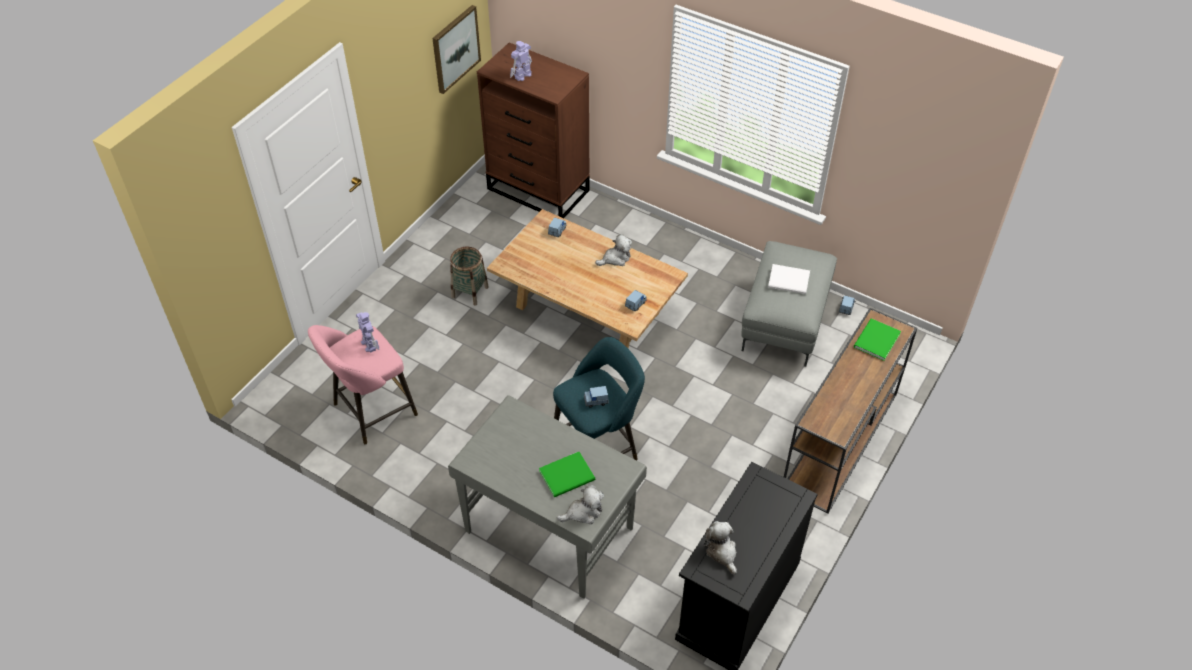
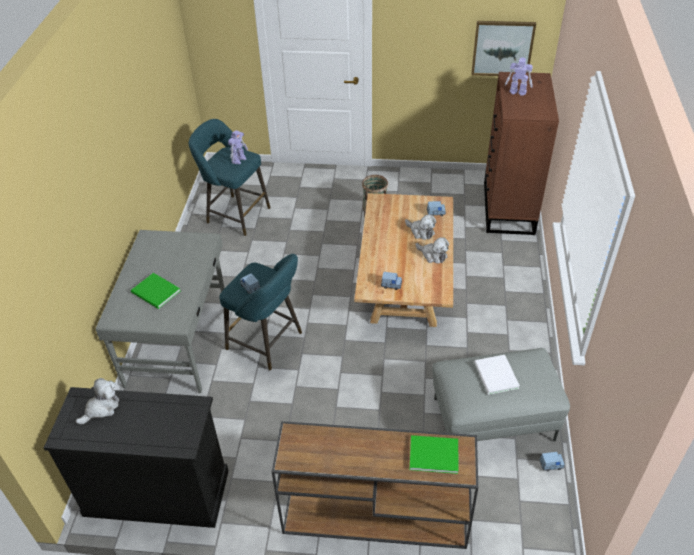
camera: 65 degrees right, 5 degrees down
(371, 412) = (235, 214): pink stool -> turquoise stool
(583, 512) = (123, 313): plush toy -> plush toy (421, 232)

